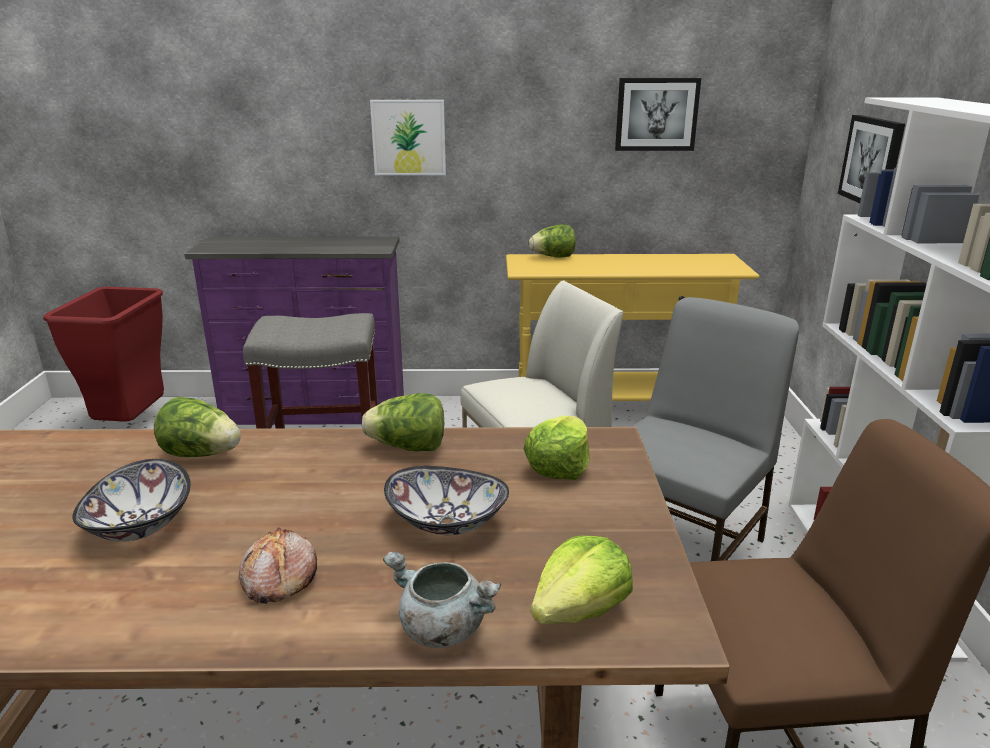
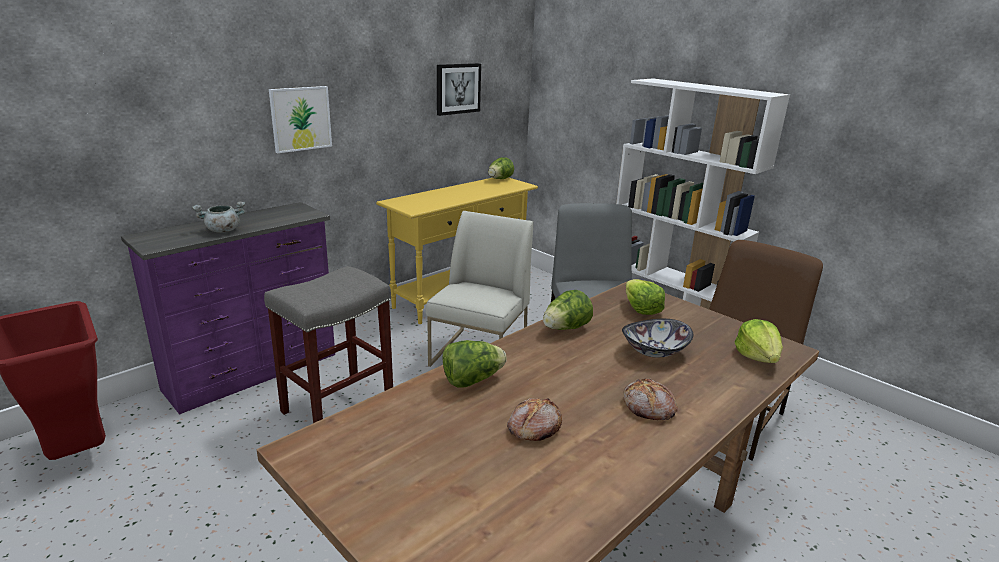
camera: 45 degrees left, 0 degrees up
(138, 525) = (533, 427): bowl -> bread
(440, 629) = (738, 388): grey cooking pot -> grey cooking pot (222, 230)
(553, 257) = (411, 197): lettuce -> lettuce (499, 179)
(872, 161) = (598, 112): picture -> none

